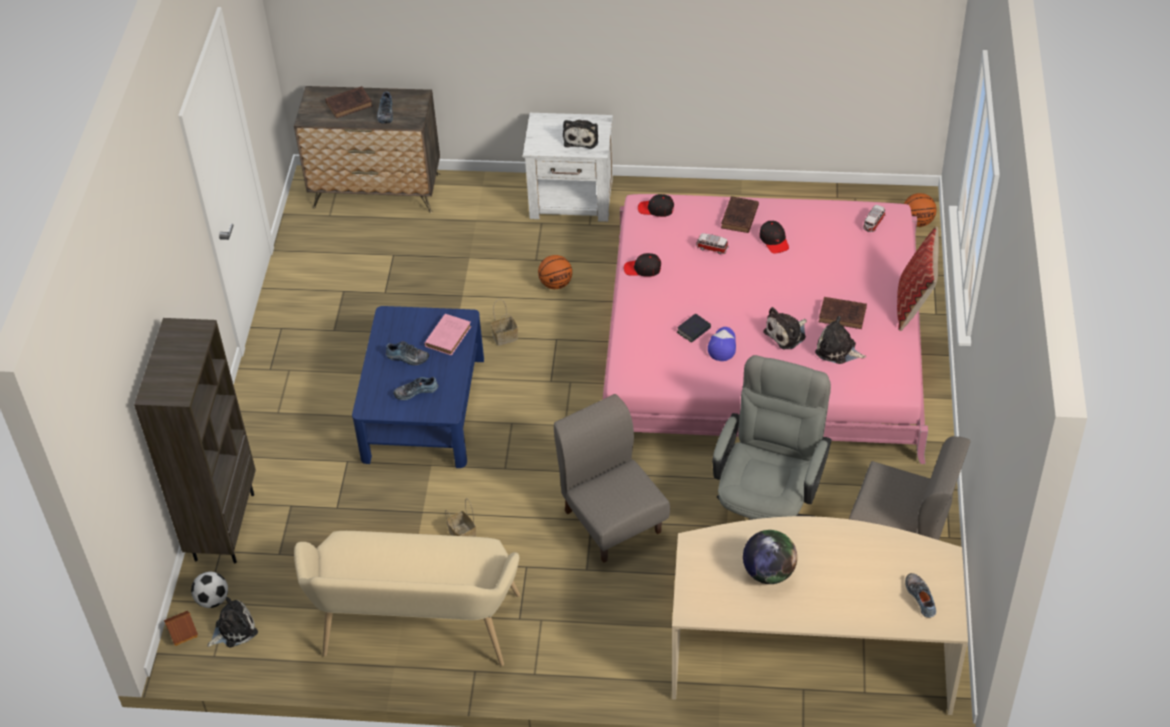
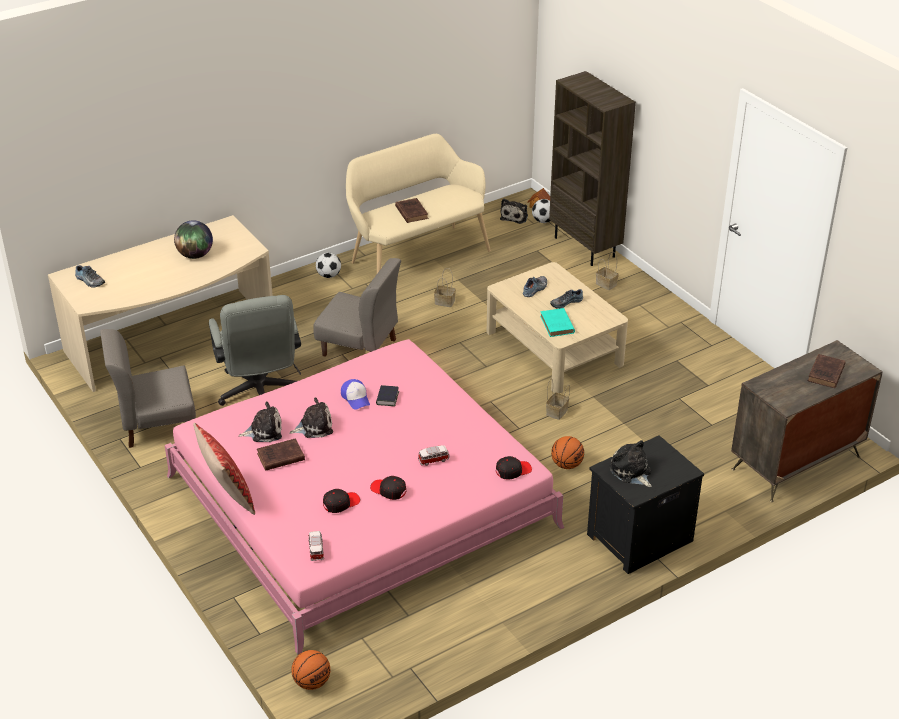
camera: 140 degrees right, 10 degrees down
(273, 459) = (605, 284): none -> basket
(385, 113) = (789, 380): shoe -> none
(423, 408) = (554, 348): blue coffee table -> beige coffee table
(448, 335) = (557, 325): pink book -> turquoise book
(548, 659) = (329, 275): none -> football
(572, 200) = (638, 537): white nightstand -> black nightstand
(643, 269) = (471, 421): black cap -> black cap (341, 503)
(739, 218) = (436, 496): brown book -> brown book (411, 212)
(787, 334) = (314, 427): plush toy -> plush toy turned 60 degrees clockwise

